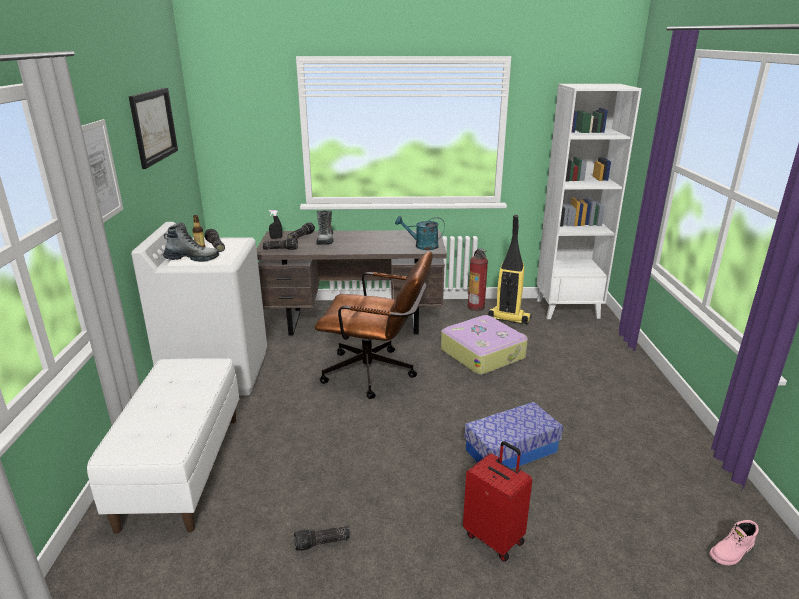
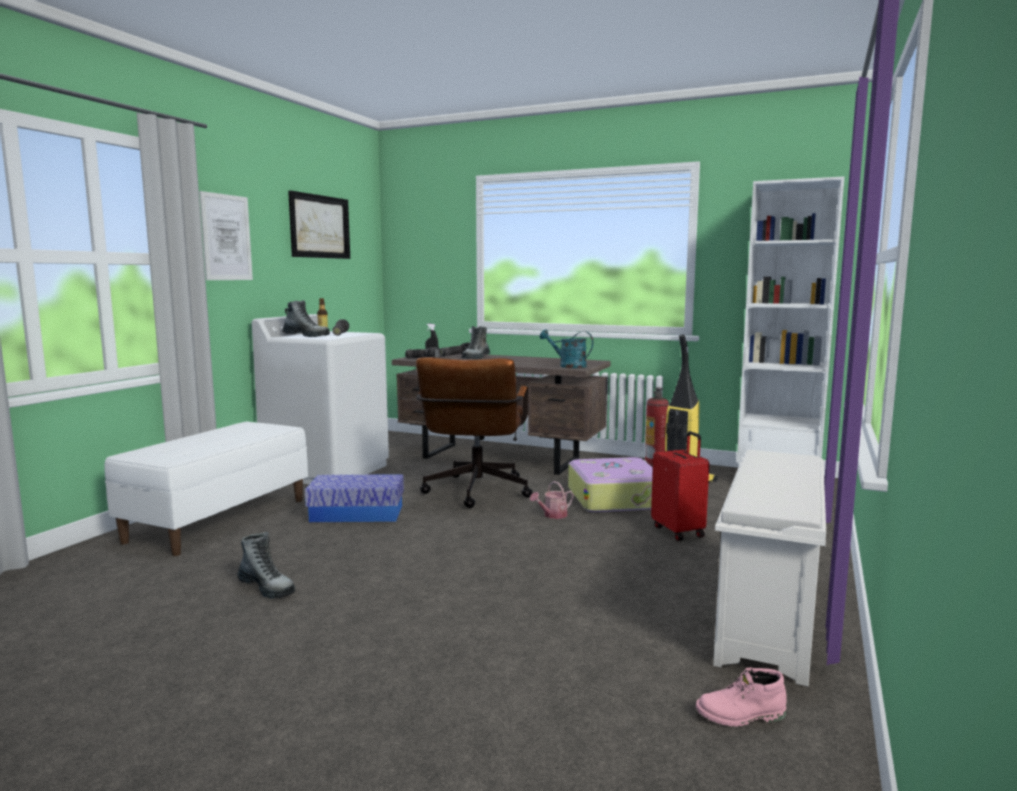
camera: 25 degrees right, 15 degrees down
(321, 544) = (267, 588): flashlight -> boot
(377, 373) = (475, 494): brown office chair -> brown office chair turned 60 degrees clockwise
(457, 386) = (552, 515): none -> watering can
(494, 537) = (440, 625): red suitcase -> red suitcase (679, 531)
(511, 451) = (549, 570): storage box -> storage box (356, 514)
(674, 456) = (769, 618): none -> white shoe rack

